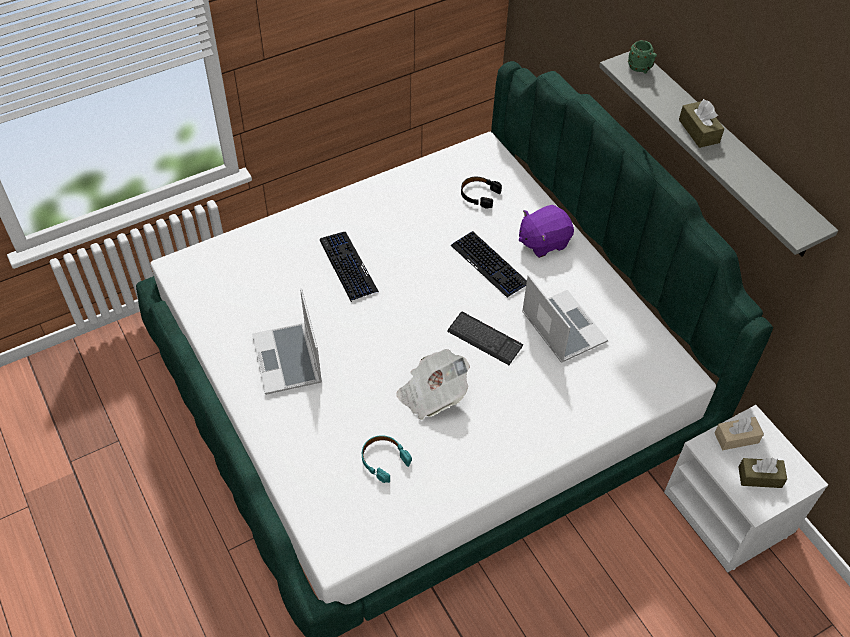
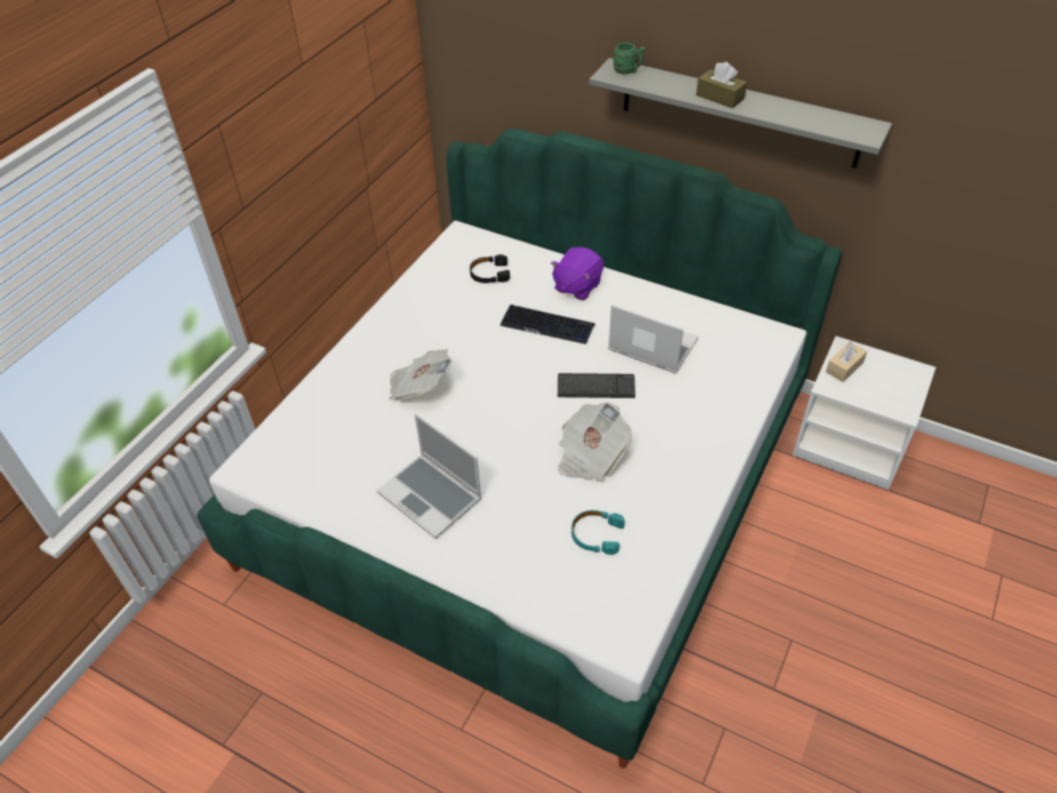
camera: 30 degrees left, 5 degrees down
(348, 266) = (419, 387): keyboard -> newspaper
(760, 477) = (886, 387): brown tissue box -> none

